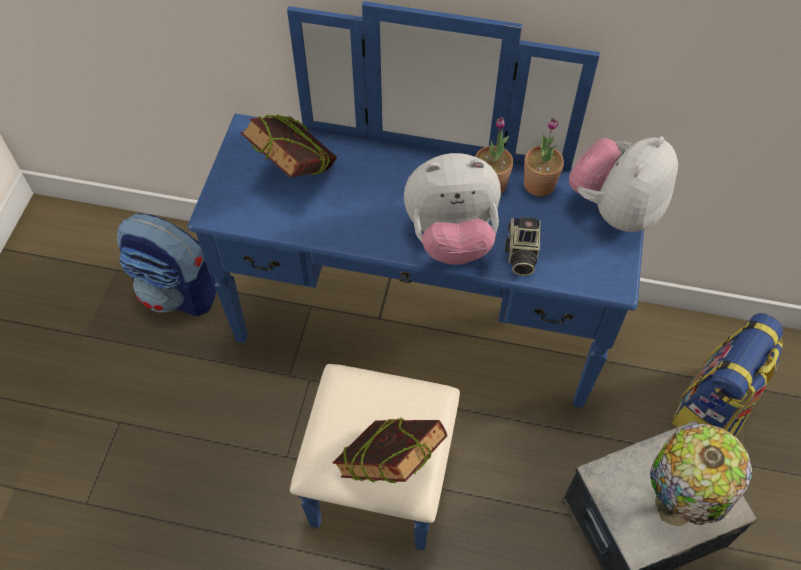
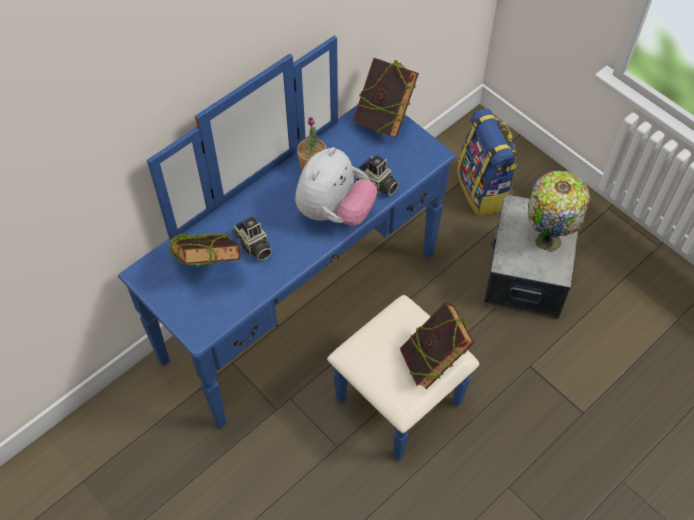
camera: 55 degrees left, 0 degrees up
(178, 292) = (144, 445): backpack -> none
(350, 194) = (253, 246): none -> camera
(539, 184) = (334, 143): potted plant -> none
(615, 209) = (384, 119): plush toy -> book

